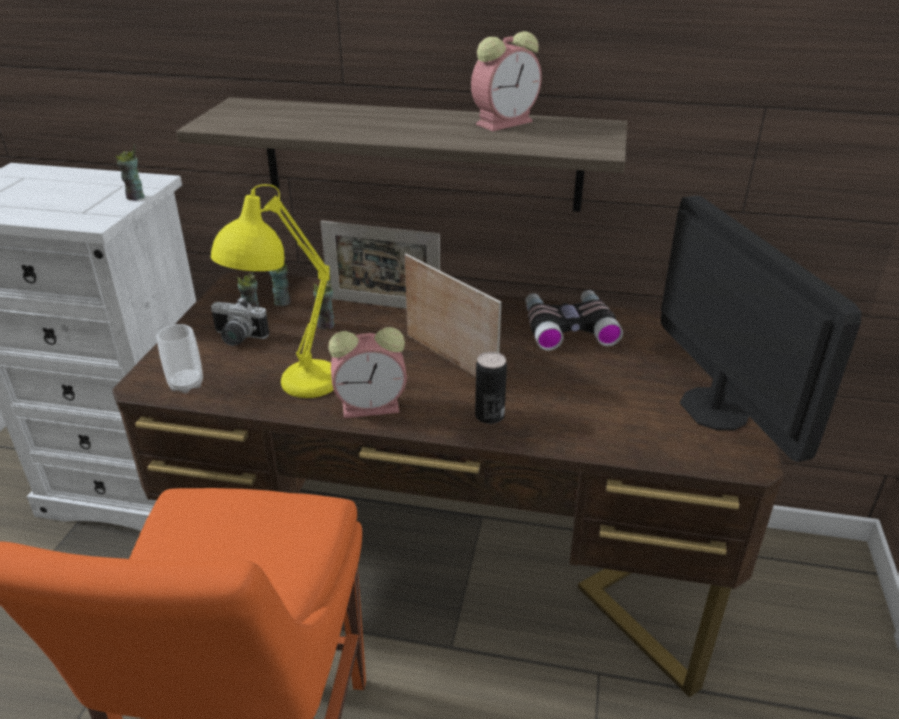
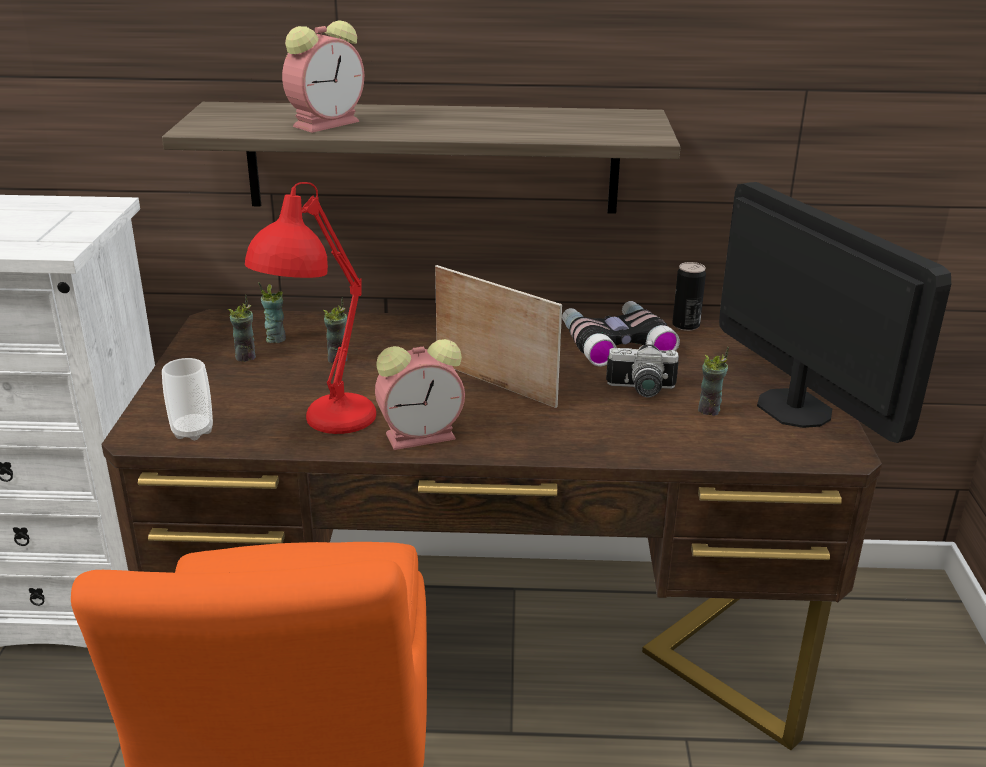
camera: 10 degrees left, 5 degrees down
(135, 197) = (95, 222): cup -> cup (709, 410)
(237, 338) = (235, 380): camera -> camera (641, 390)
(290, 391) = (321, 428): yellow table lamp -> red table lamp
(383, 305) = (397, 334): picture frame -> none
(489, 416) = (557, 434): can -> can (685, 325)
(505, 122) = (535, 115): alarm clock -> alarm clock (328, 123)

